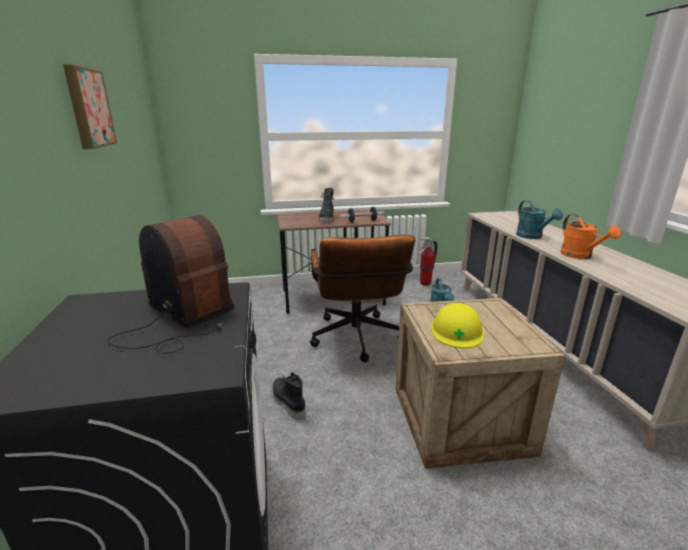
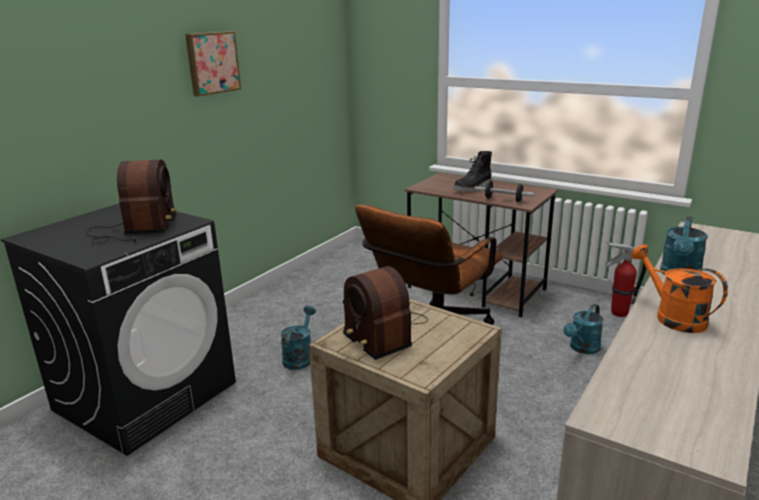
camera: 45 degrees right, 0 degrees up
(287, 402) = (299, 357): black boot -> turquoise watering can
(457, 330) = (383, 332): yellow hard hat -> radio
(580, 256) = (672, 317): orange watering can -> orange watering can turned 120 degrees clockwise

